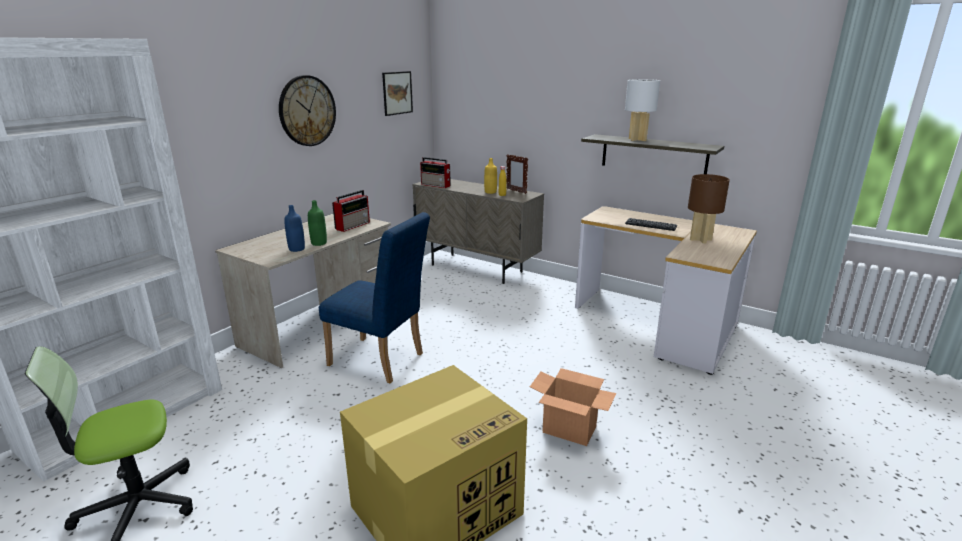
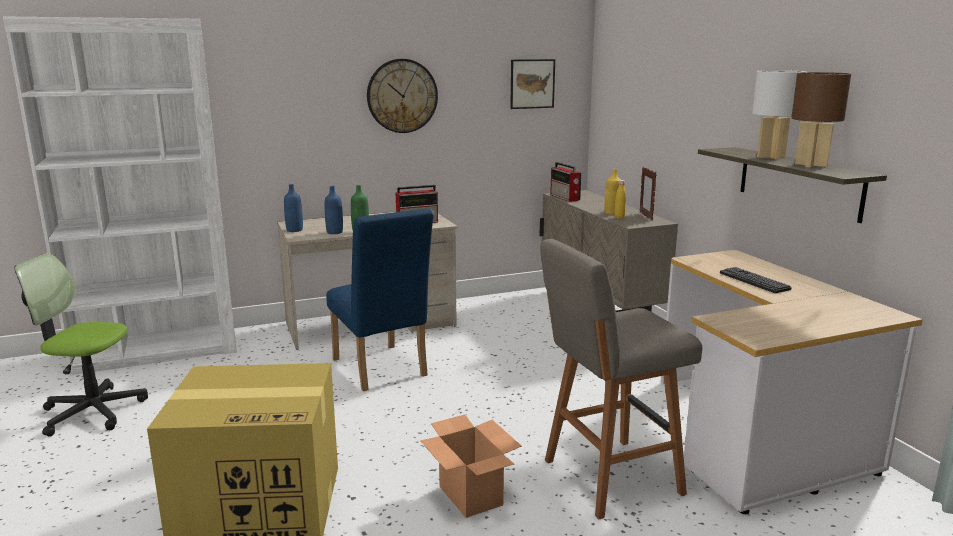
camera: 35 degrees right, 5 degrees down
(252, 255) = (294, 230): none -> blue bottle
(626, 382) = (608, 478): none -> grey stool
(700, 239) = (791, 310): brown table lamp -> brown table lamp (810, 165)

